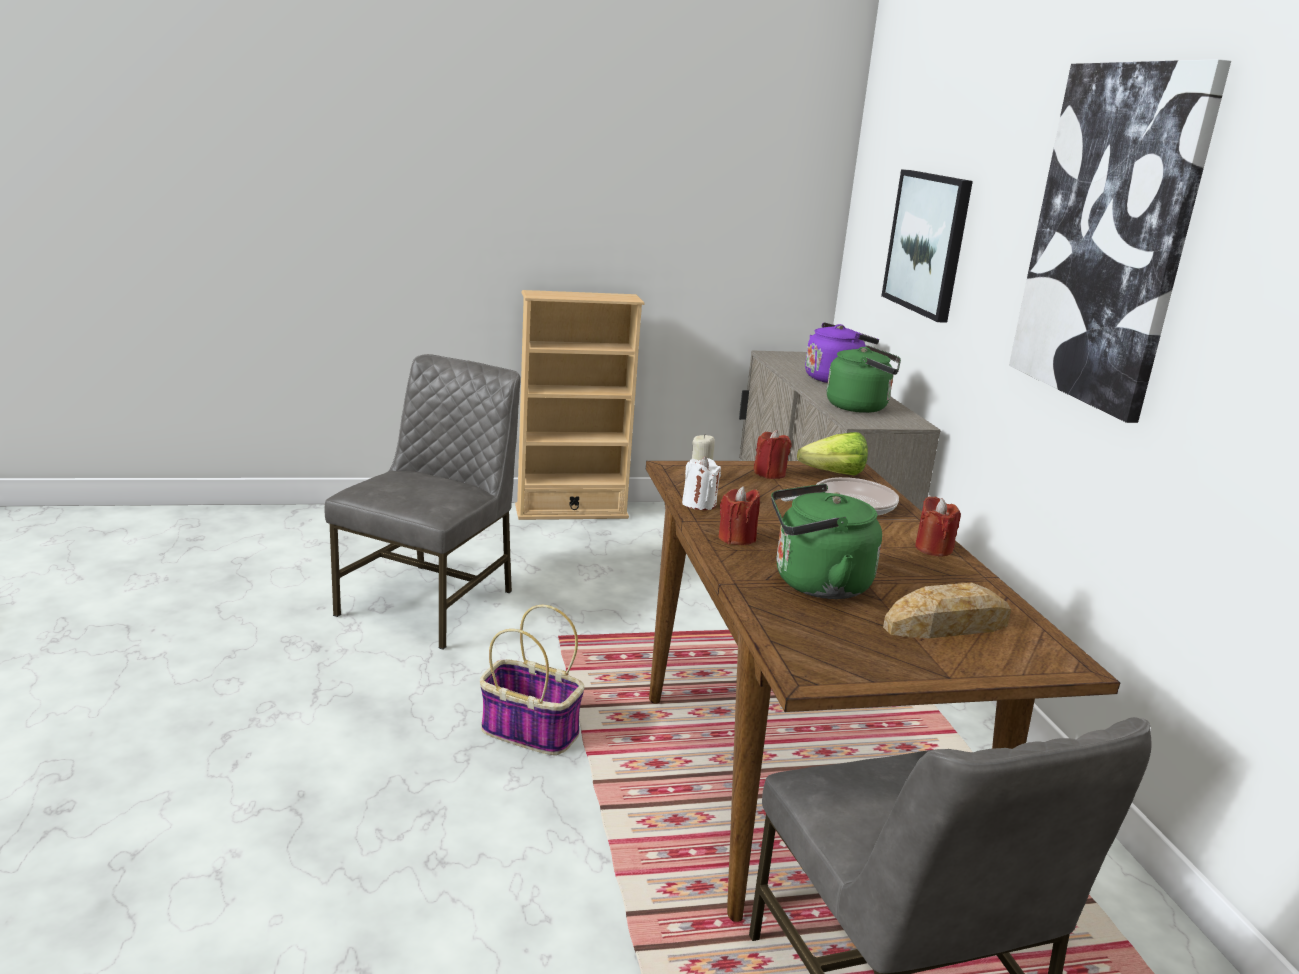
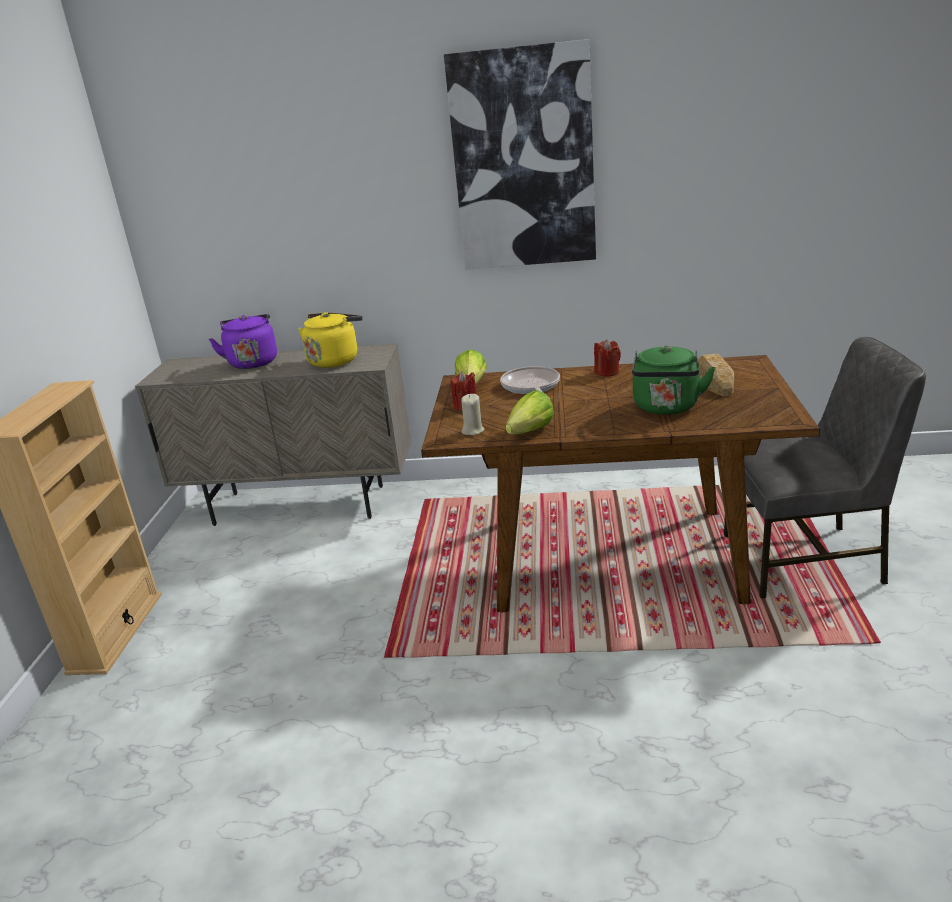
camera: 70 degrees left, 5 degrees up
(431, 602) = (274, 749): grey chair -> none
(528, 731) = (534, 684): basket -> none
(699, 504) = (526, 434): white candle -> lettuce
(736, 538) = (593, 425): red candle -> none
(861, 407) = (335, 360): green kettle -> yellow kettle
(928, 243) = (296, 219): picture -> none

